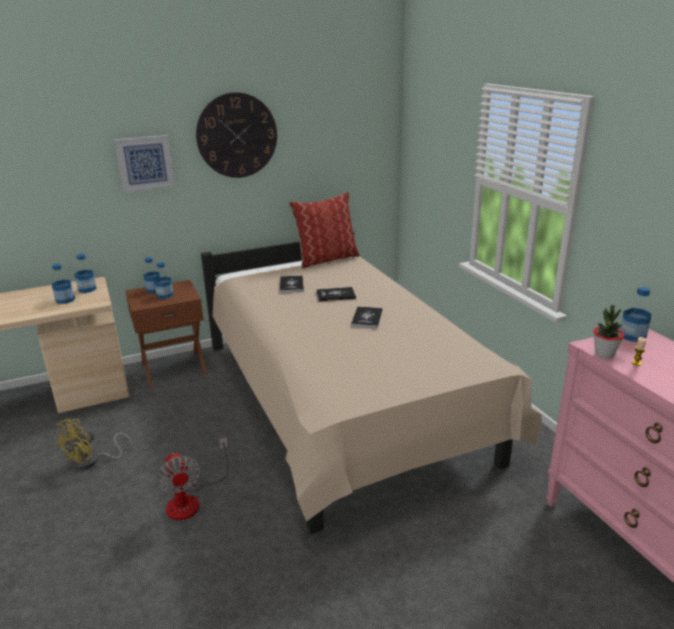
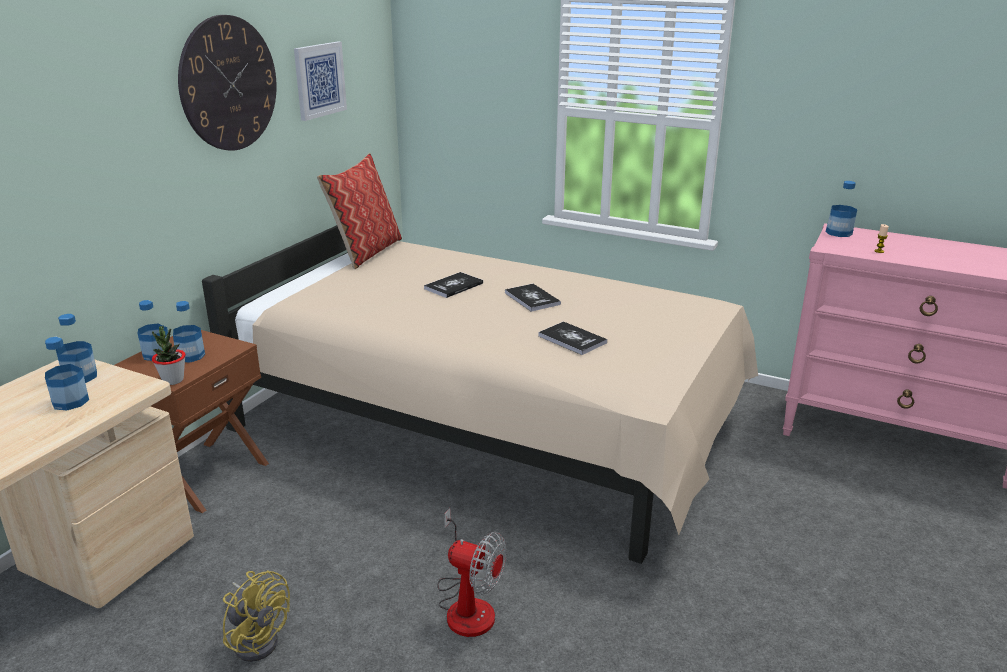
camera: 40 degrees left, 0 degrees up
(92, 461) = (257, 638): yellow fan -> yellow fan turned 45 degrees counterclockwise
(145, 163) = (113, 140): picture -> picture (319, 80)
(291, 285) = (378, 290): book -> book (572, 339)
(604, 354) = (849, 251): potted plant -> potted plant (173, 380)

